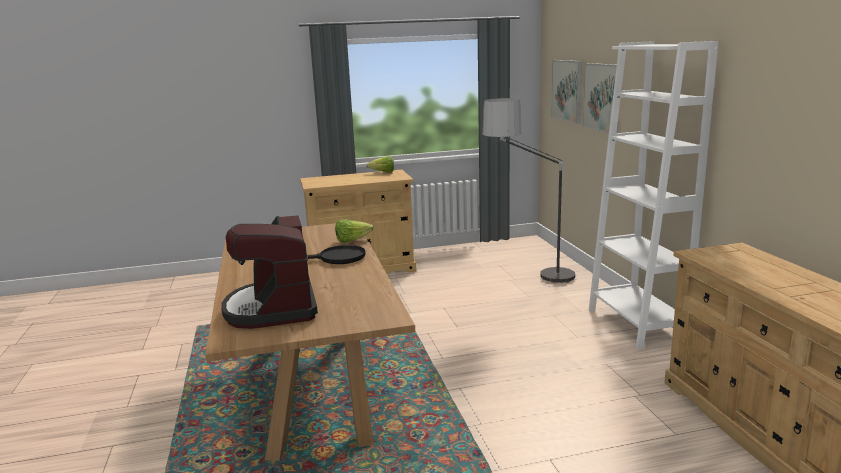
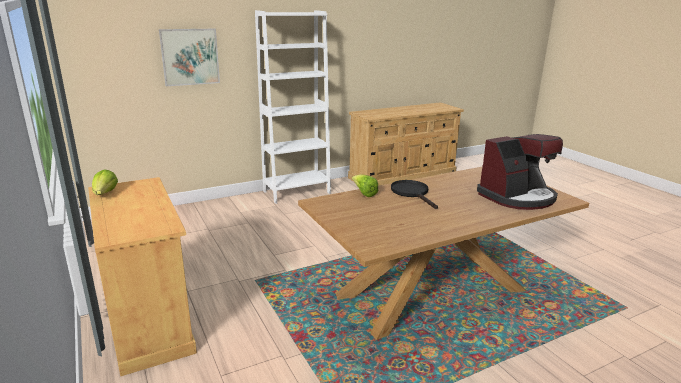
camera: 105 degrees left, 5 degrees up
(531, 281) = (213, 222): floor lamp -> none
(567, 90) = (120, 58): picture -> none

